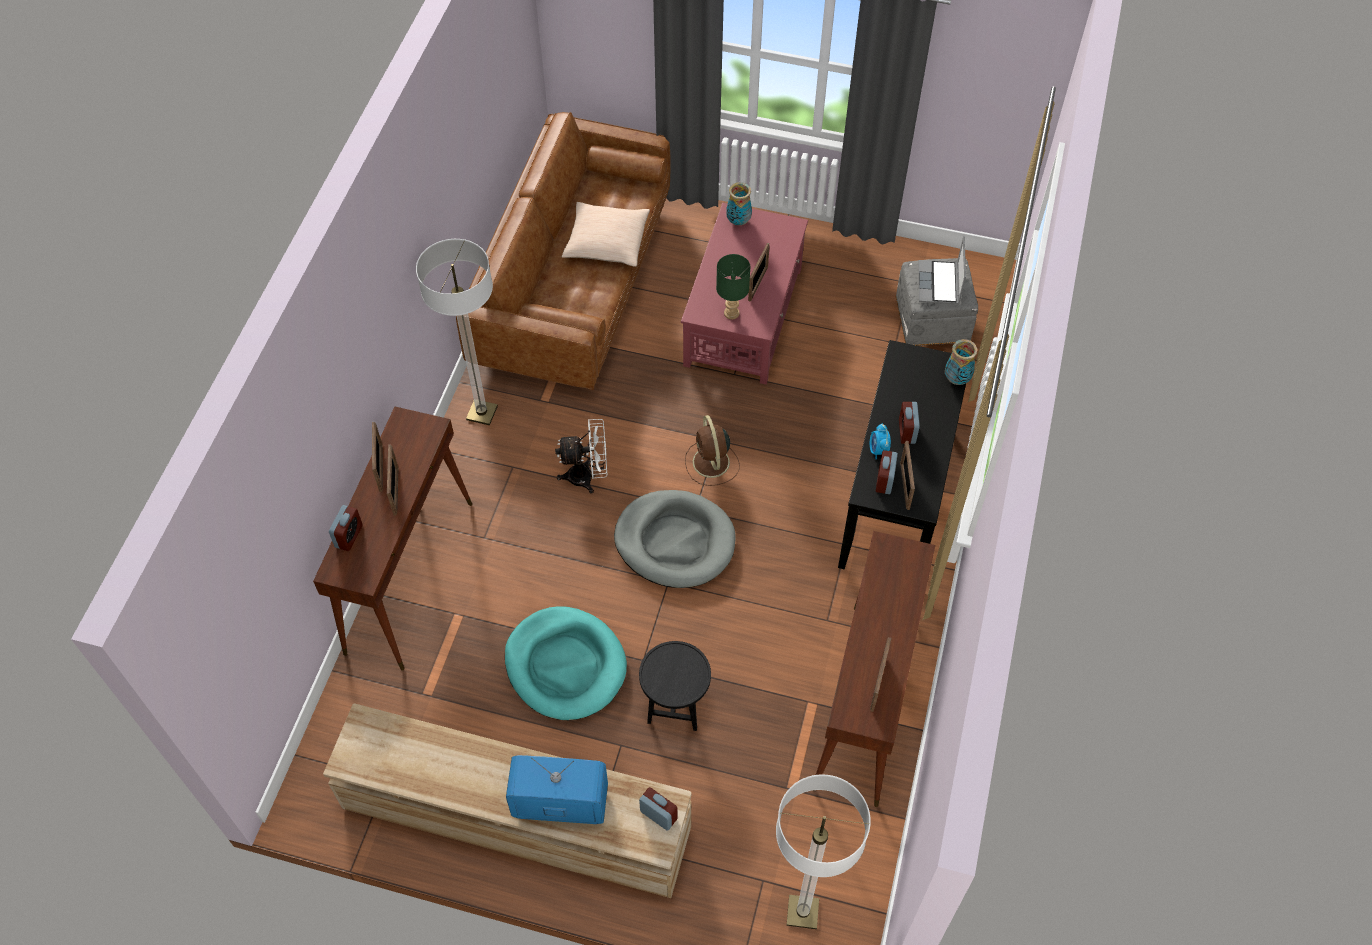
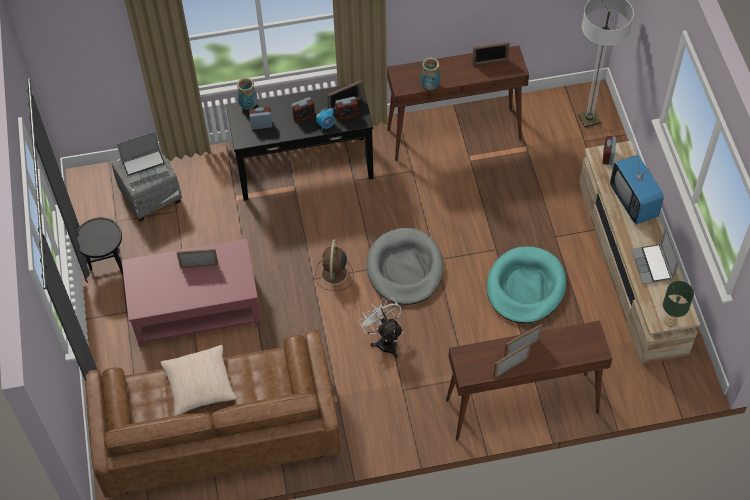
camera: 115 degrees left, 0 degrees up
(349, 536) = (570, 356): alarm clock -> alarm clock (261, 124)
(445, 767) = (653, 265): none -> laptop
(482, 413) = (369, 433): floor lamp -> none
(675, 707) = (515, 220): black side table -> black side table (107, 265)
(711, 463) = (334, 274): brown fan -> brown fan turned 135 degrees clockwise
(731, 313) = (235, 270): green table lamp -> green table lamp (670, 321)
(738, 221) = (143, 302): vase -> vase (430, 86)

